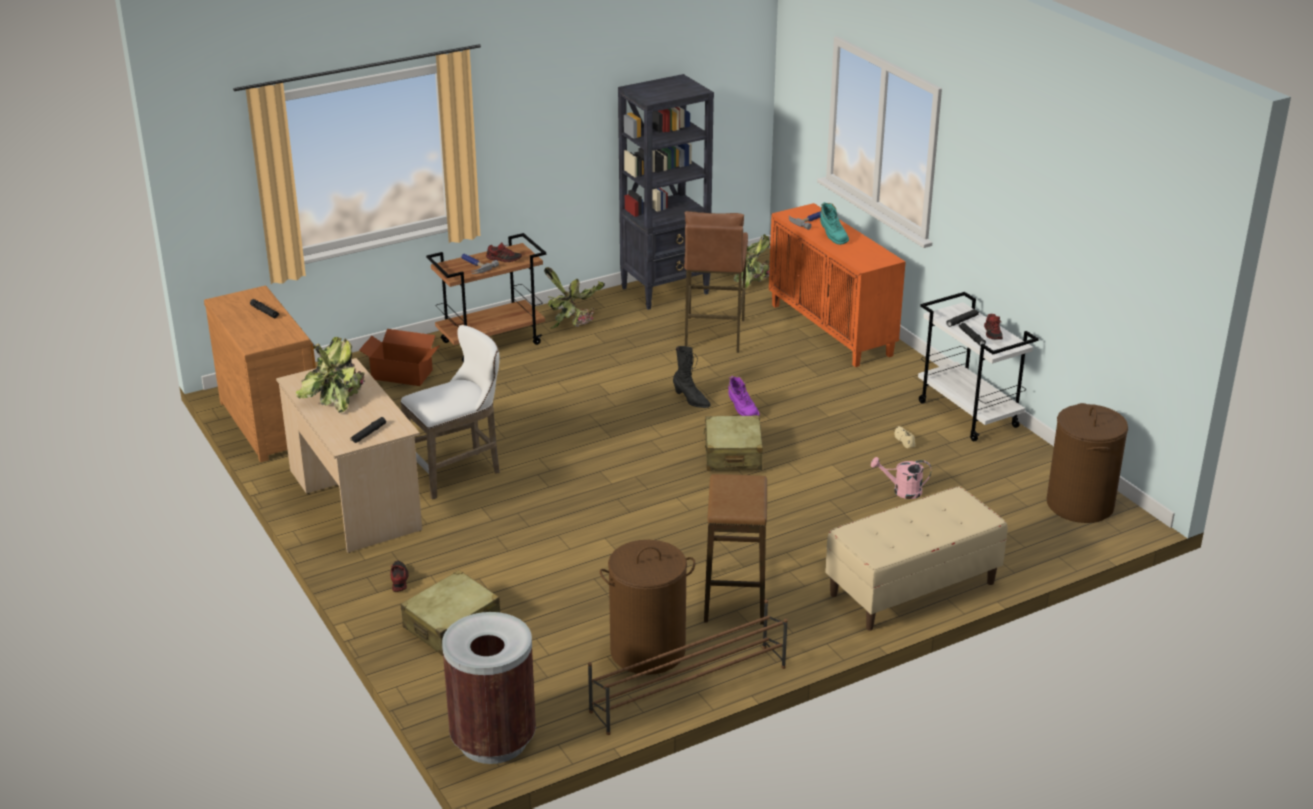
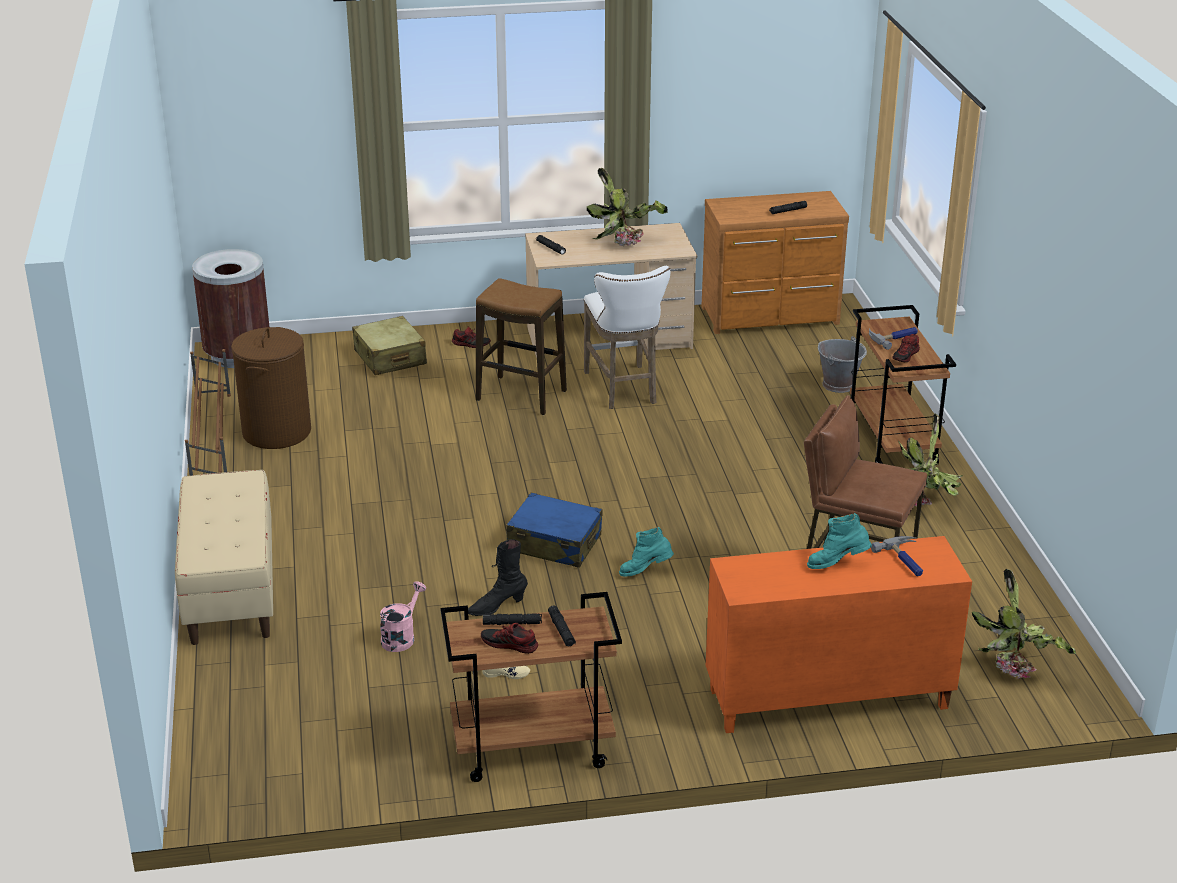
camera: 110 degrees right, 0 degrees up
(401, 374) = (839, 384): cardboard box -> grey bucket
(666, 291) = (999, 587): black bookcase -> none
(691, 400) = (691, 543): black boot -> black boot (497, 606)
(733, 455) = (554, 543): beige suitcase -> blue suitcase
(734, 598) = (308, 488): stool -> stool (521, 396)
(741, 411) = (645, 571): purple boot -> turquoise boot
(969, 415) = (531, 749): white cart -> brown cart
(1079, 504) = (270, 766): brown laundry basket -> none

